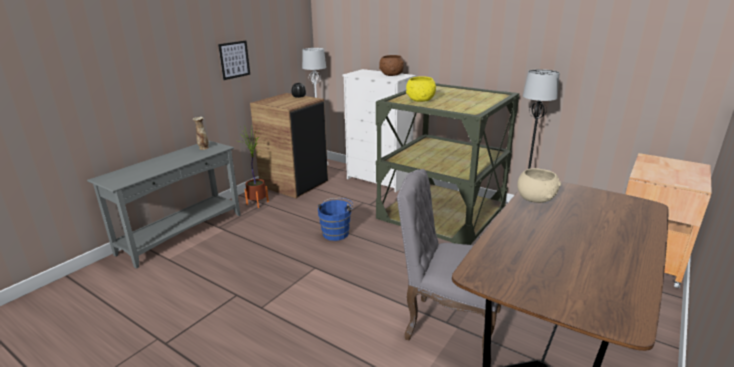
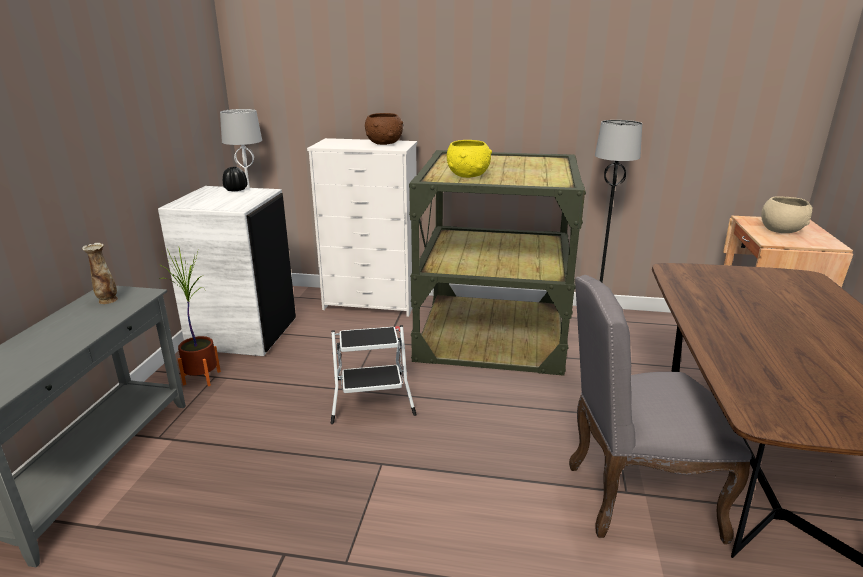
camera: 25 degrees left, 0 degrees up
(234, 60) = (125, 134): picture -> none
(294, 183) = (244, 332): brown cabinet -> white cabinet
(336, 232) = (371, 397): blue bucket -> step ladder
(536, 199) = (693, 292): beige bowl -> beige bowl (781, 230)

